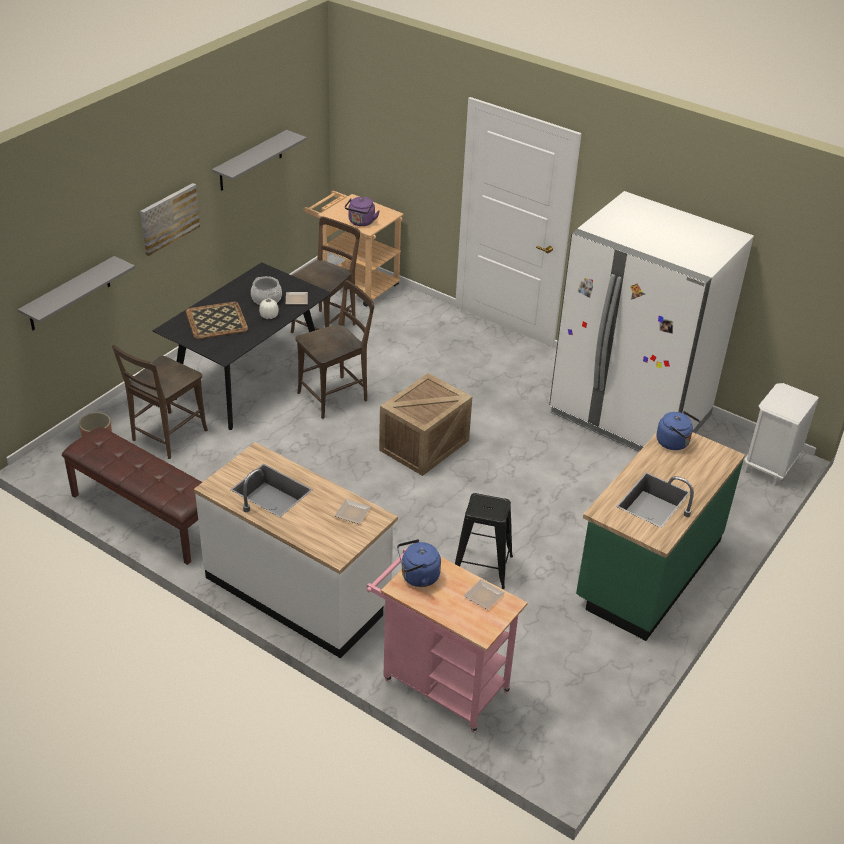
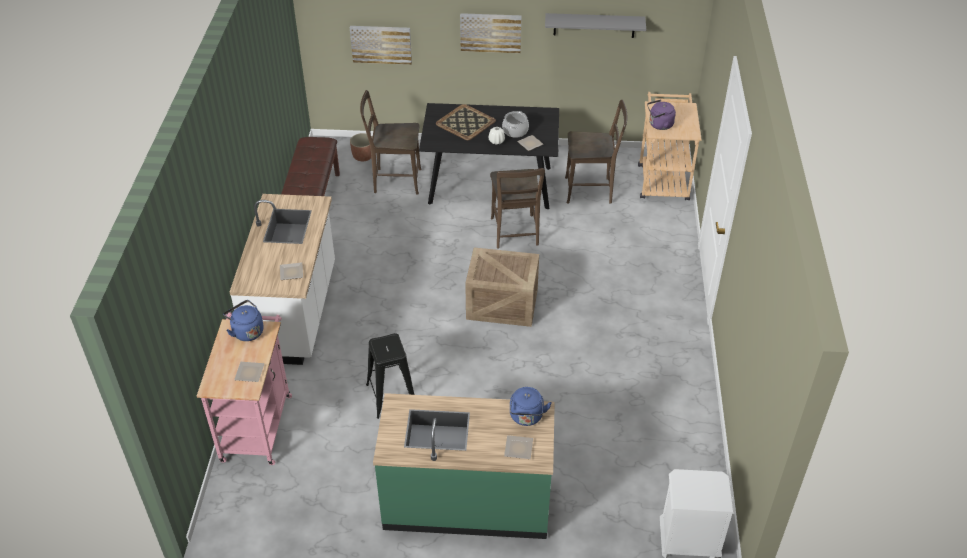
camera: 60 degrees right, 5 degrees up
(69, 294) = (381, 44): grey shelf -> picture
(336, 395) = (515, 234): brown chair -> brown chair turned 60 degrees clockwise
(629, 415) = (663, 412): white fridge -> none
(706, 462) = (517, 447): none -> plate

